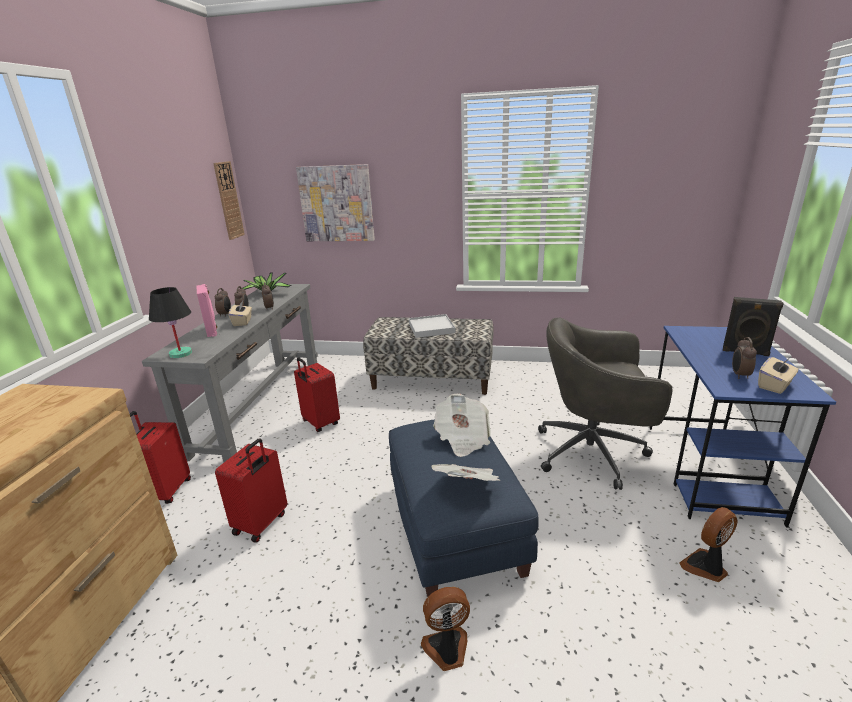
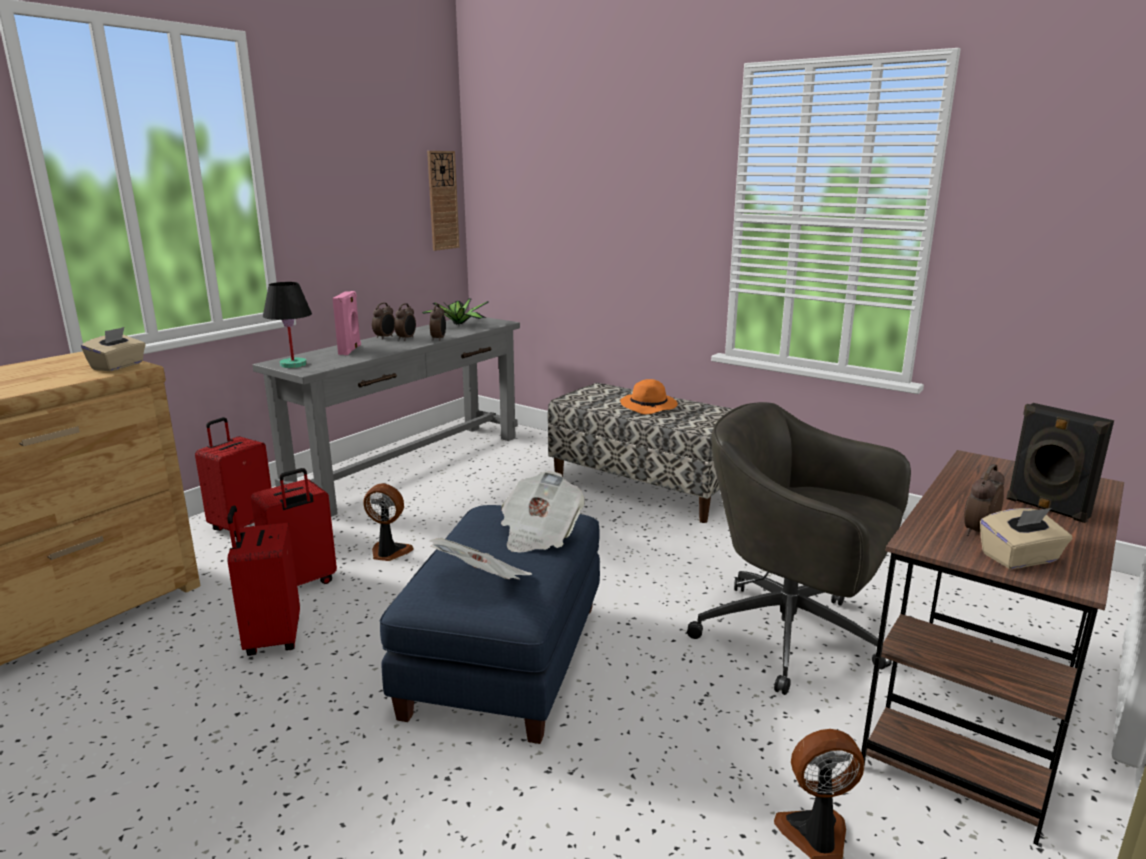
camera: 25 degrees right, 5 degrees down
(243, 322) = (392, 347): beige tissue box -> beige tissue box (118, 366)
(320, 423) = (456, 502): red suitcase -> red suitcase (271, 638)
(336, 204) = (570, 216): picture -> none
(431, 328) = (649, 407): white tray -> orange hat
(447, 650) = (366, 777): fan -> fan (388, 553)
(709, 471) = (972, 721): blue desk -> brown desk

